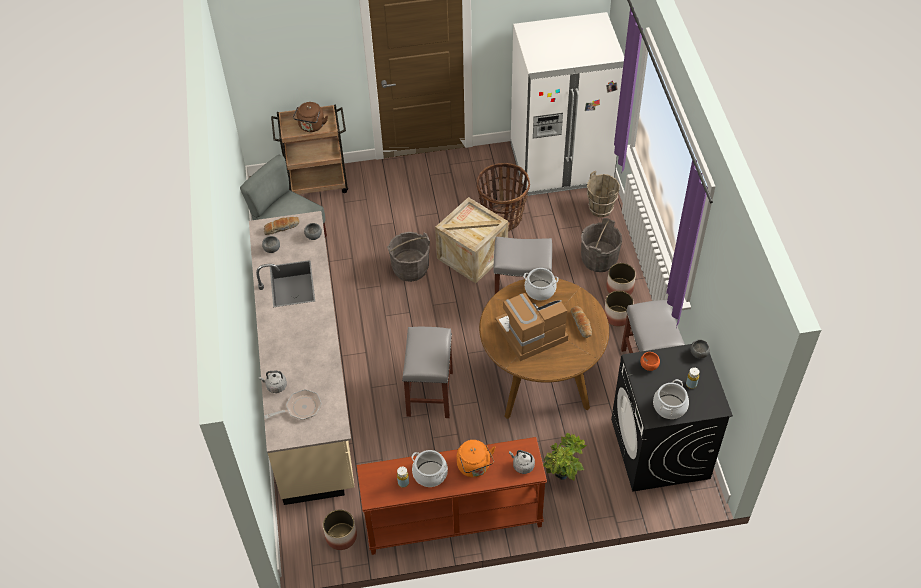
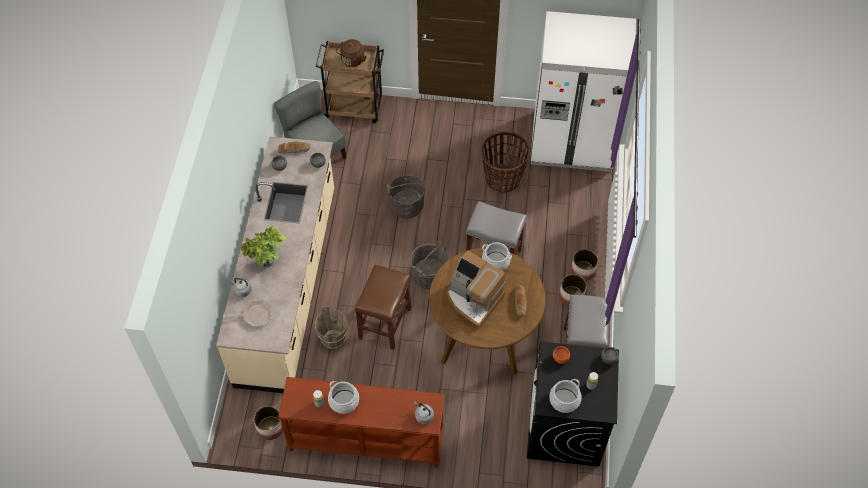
camera: 15 degrees right, 5 degrees up
(429, 393) = (385, 323): grey stool -> brown stool
(472, 255) = (464, 208): crate -> none
(474, 467) = (383, 406): orange kettle -> none
(531, 334) = (473, 299): coffee machine -> coffee machine turned 135 degrees counterclockwise
(563, 477) = (472, 429): potted plant -> potted plant (267, 265)
(599, 259) = (574, 239): grey bucket -> grey bucket (429, 276)
(601, 209) = (593, 192): brown bucket -> brown bucket (333, 339)

